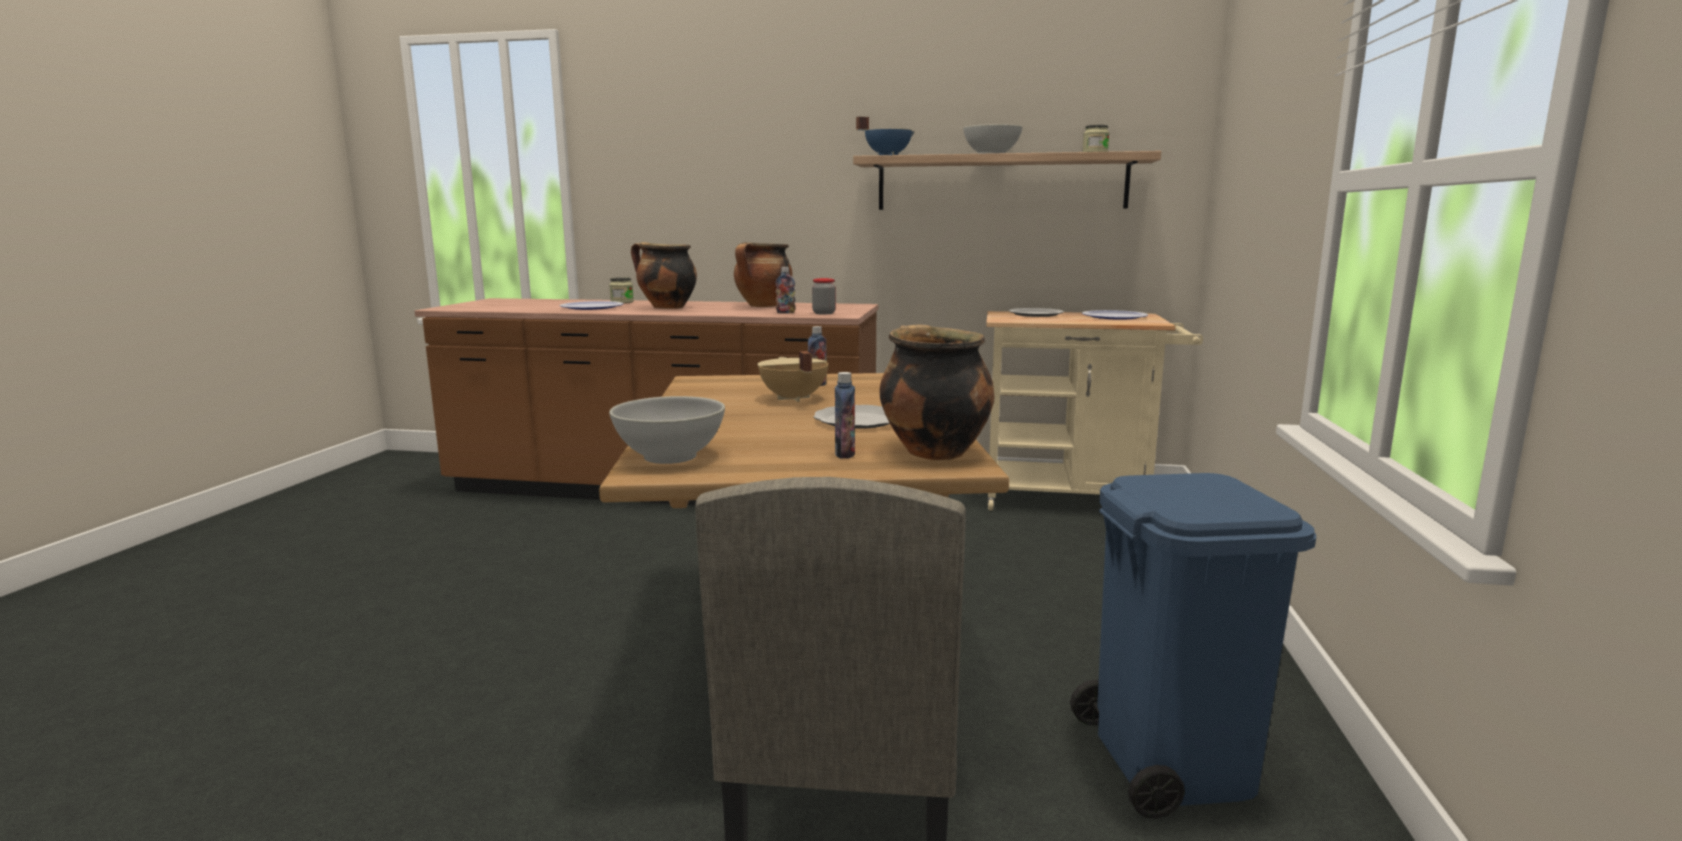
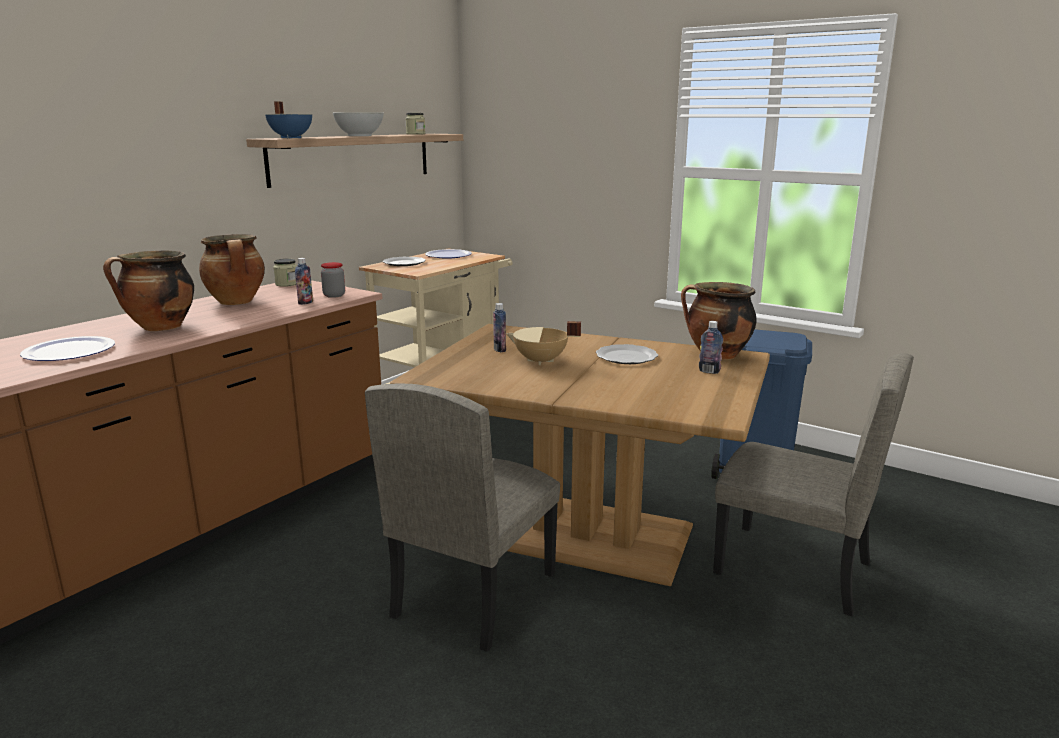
camera: 65 degrees left, 5 degrees up
(622, 302) = (47, 337): jar -> jar (287, 284)
(642, 618) = (473, 594): none -> beige chair
(671, 457) = (687, 408): white bowl -> none

